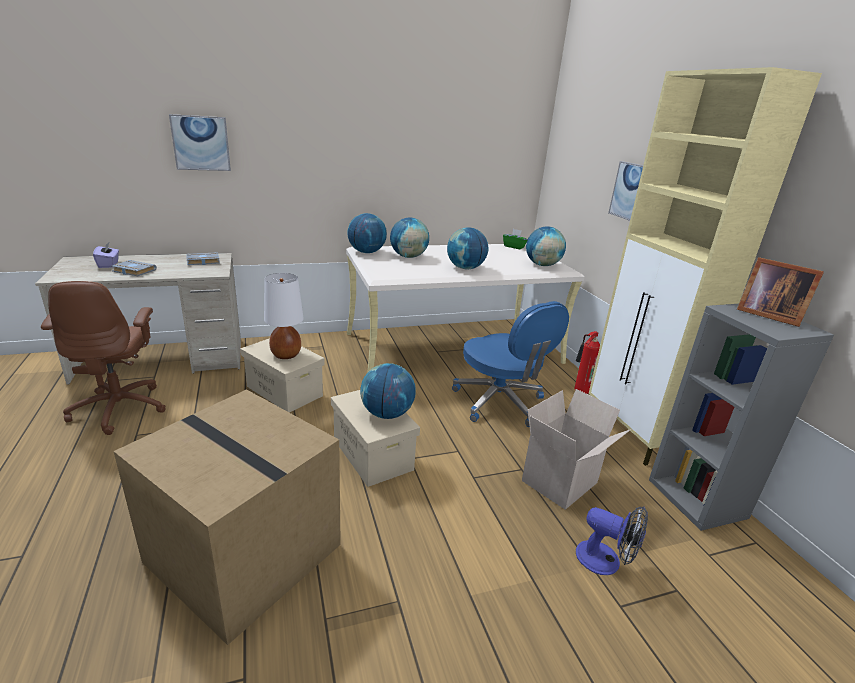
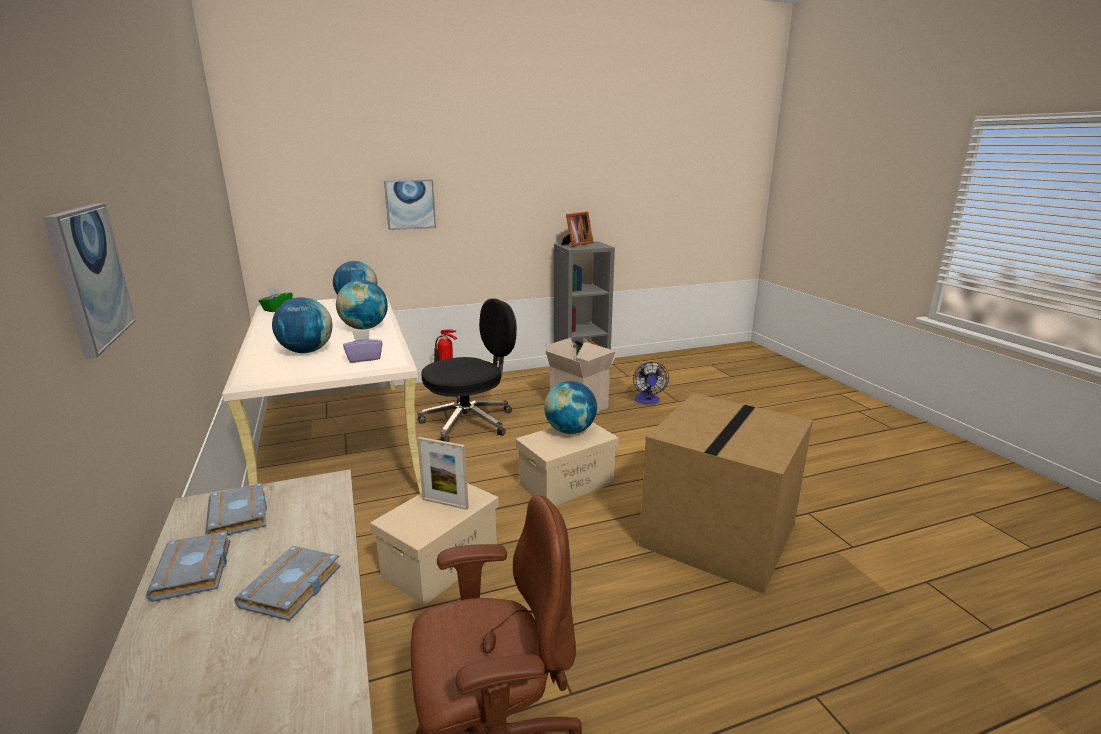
camera: 90 degrees left, 5 degrees down
(109, 264) = (212, 655): purple tissue box -> purple tissue box (364, 358)
(166, 259) = (195, 571): none -> grey book
(286, 355) = (445, 503): white table lamp -> picture frame
(366, 252) = (273, 373): globe -> none
(500, 402) = (469, 422): blue office chair -> black office chair
(606, 561) = (647, 401): fan -> fan turned 150 degrees clockwise
(630, 435) = (515, 378): beige cabinet -> none

